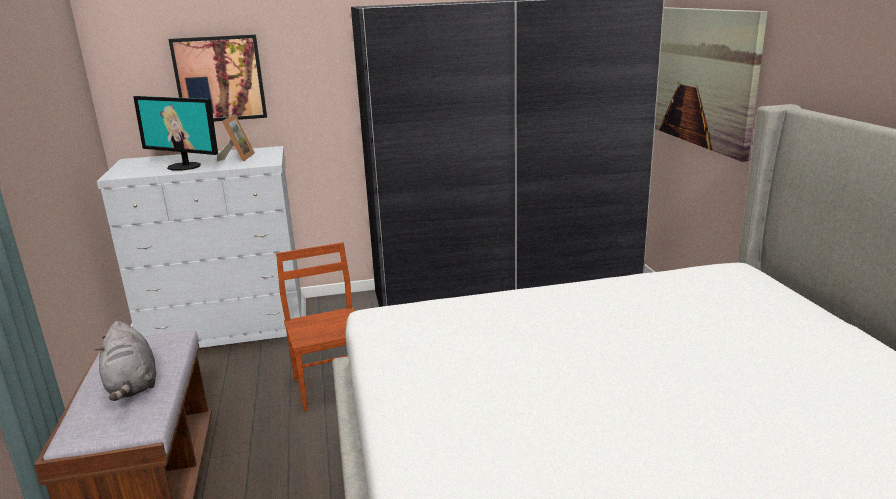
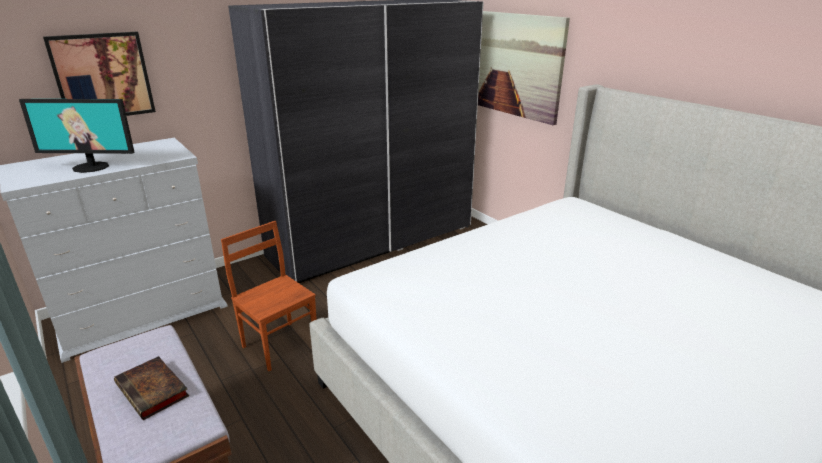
camera: 25 degrees left, 5 degrees up
(132, 386) = (154, 391): grey plush toy -> book
(237, 158) = (140, 153): picture frame -> none

